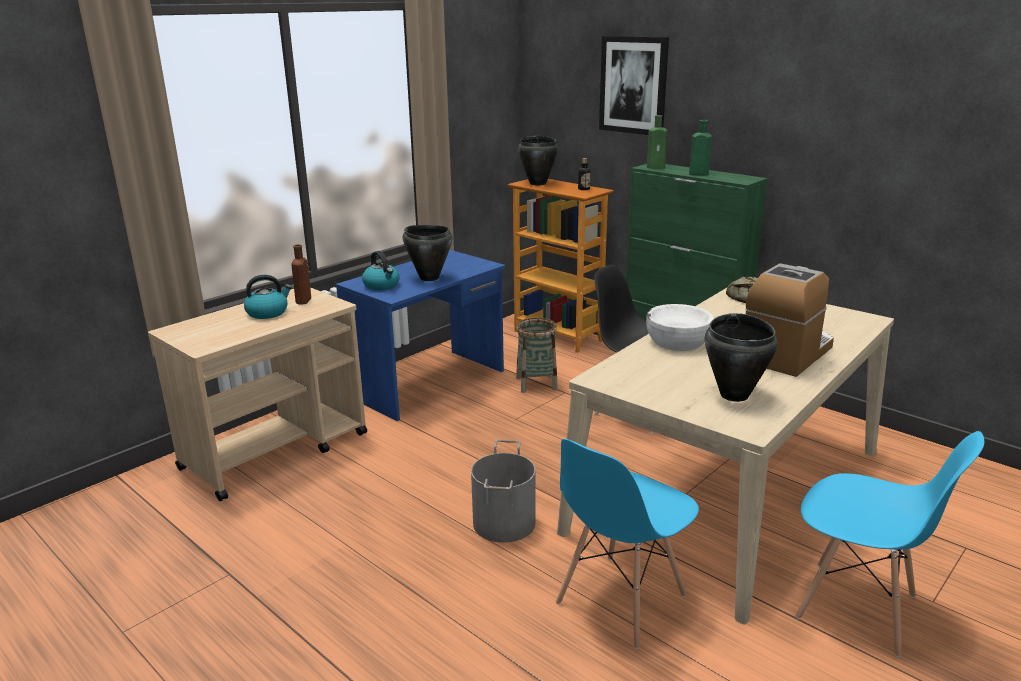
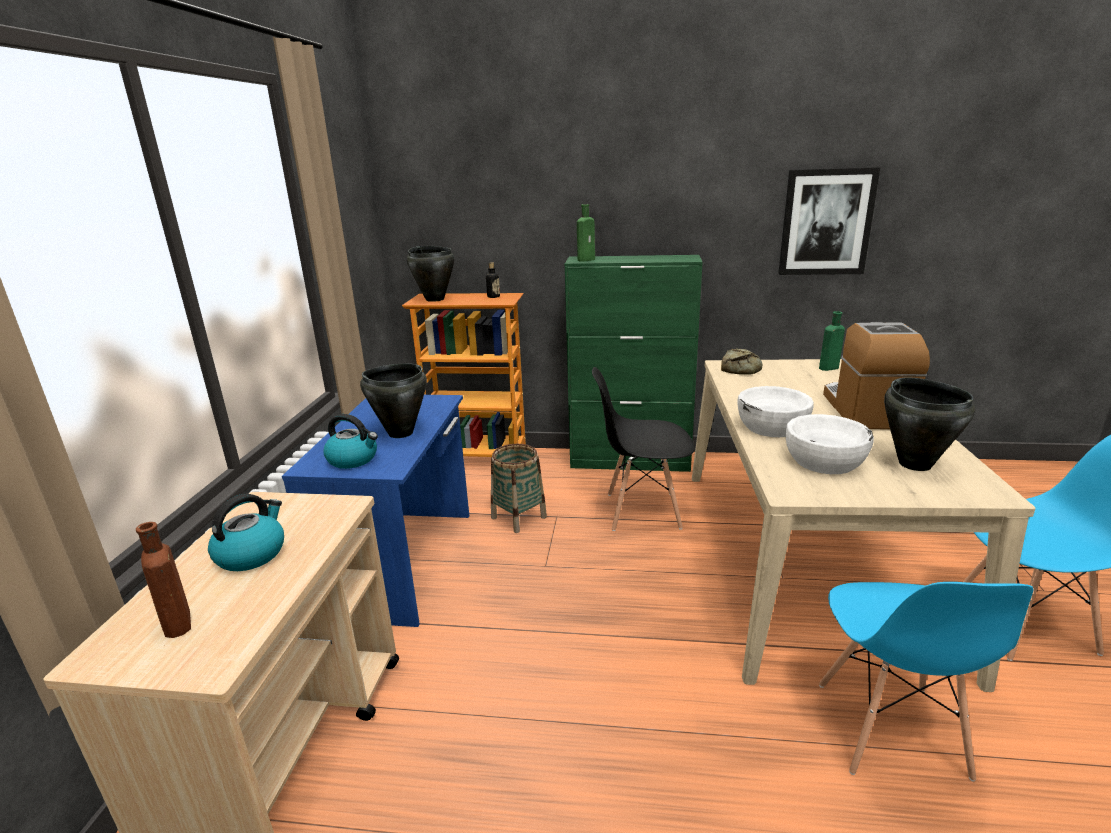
camera: 35 degrees left, 0 degrees up
(303, 301) = (285, 516): brown bottle -> brown bottle (178, 626)
(505, 522) = (684, 699): grey bucket -> none
(633, 85) = (533, 178): picture -> picture (826, 222)
(667, 371) = (824, 460): none -> white bowl
(697, 174) = (638, 260): green bottle -> green bottle (827, 368)

